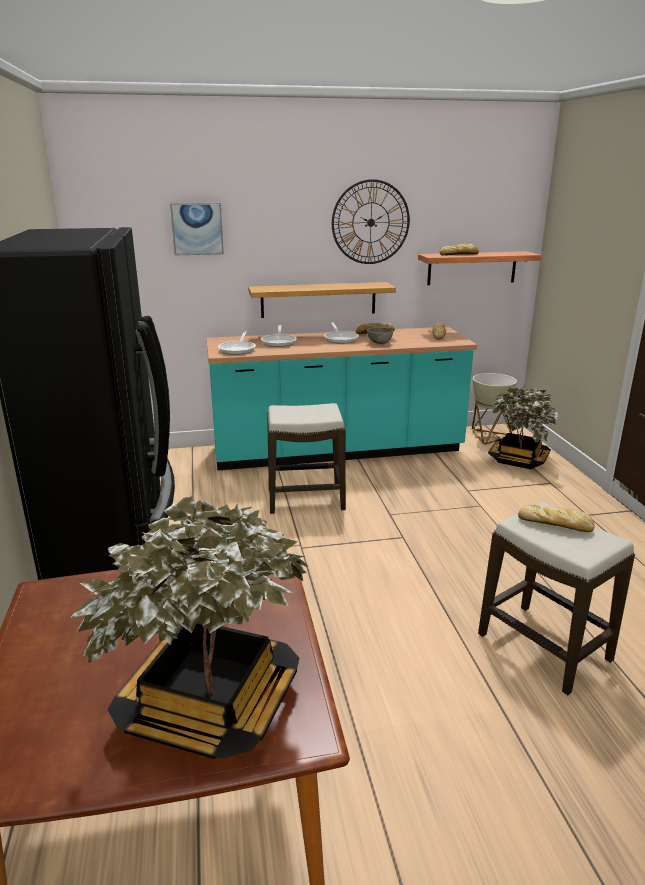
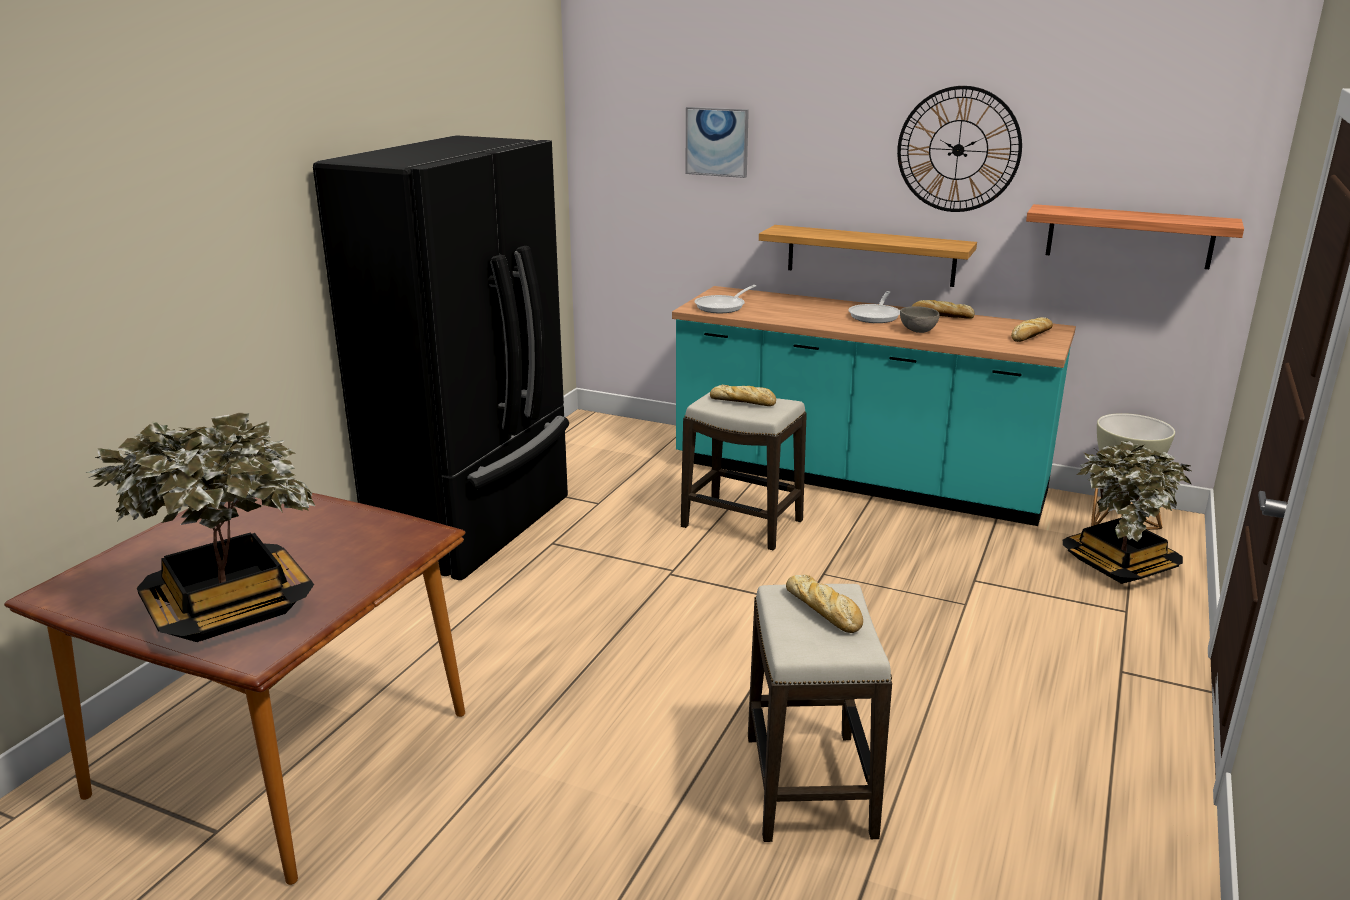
camera: 35 degrees right, 0 degrees up
(279, 342) = (788, 306): frying pan -> none
(459, 254) = (1096, 212): bread -> bread (744, 401)

